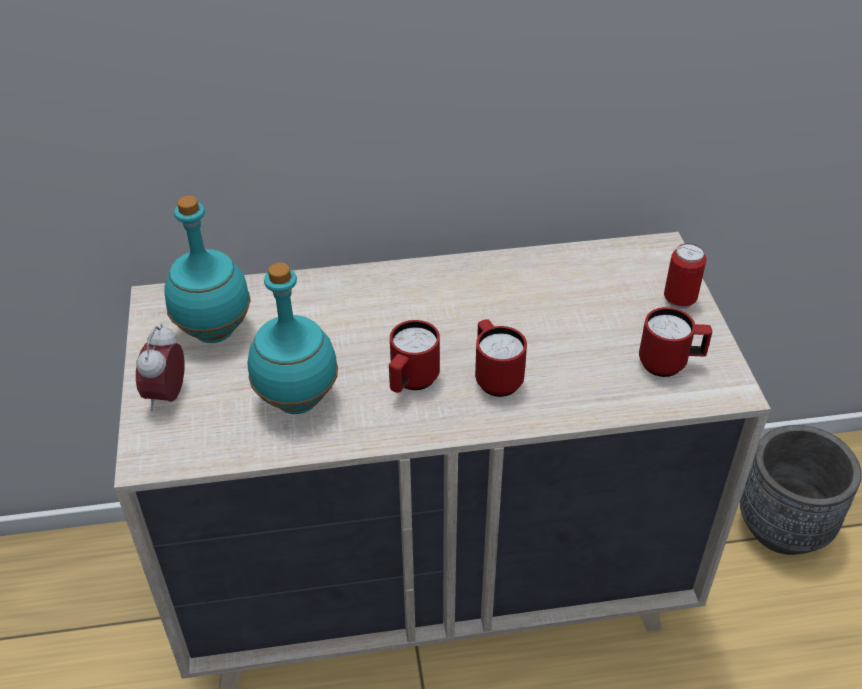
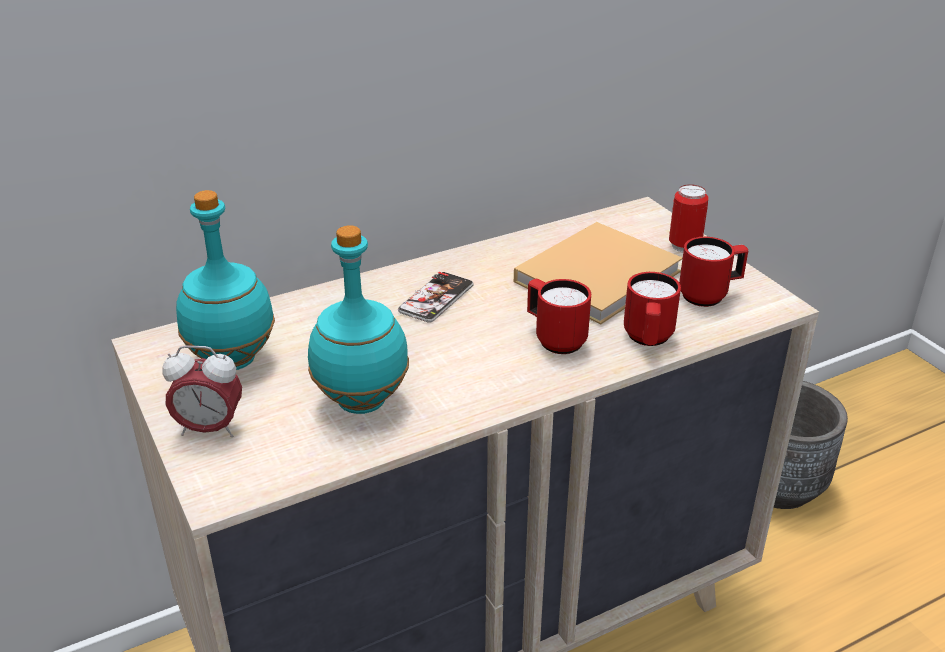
camera: 20 degrees left, 10 degrees down
(167, 395) = (210, 429): alarm clock -> alarm clock turned 75 degrees counterclockwise
(411, 382) = (473, 360): red mug -> red mug (648, 340)
(413, 307) = (436, 298): none -> phone
(578, 315) = (600, 275): none -> beige book

